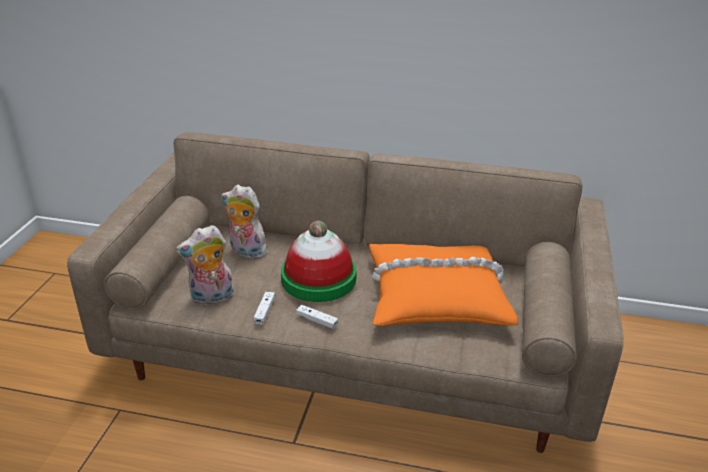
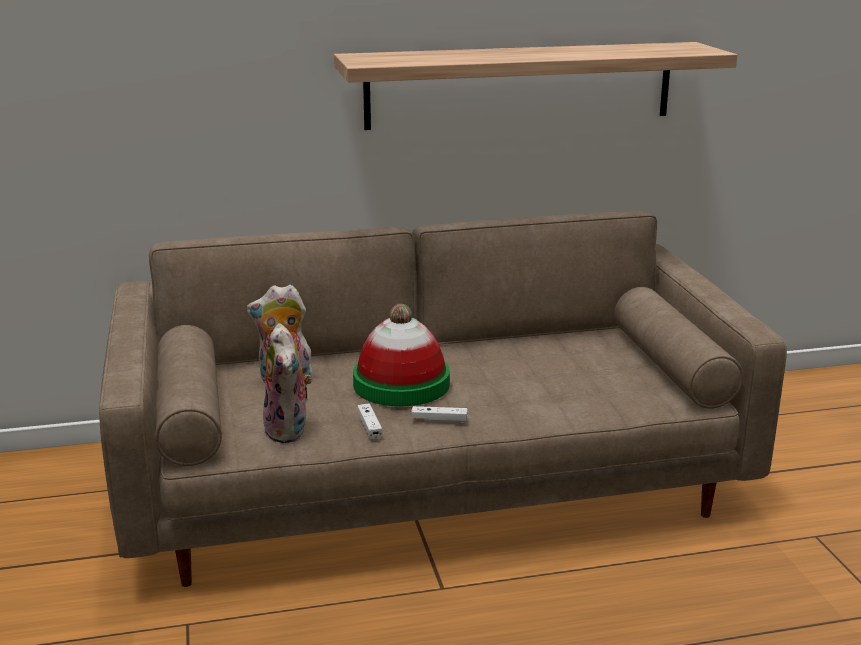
camera: 25 degrees left, 10 degrees down
(211, 298) = (289, 431): plush toy -> plush toy turned 60 degrees counterclockwise
(435, 296) = (544, 371): orange pillow -> none
(492, 46) = (520, 85): none -> shelf

